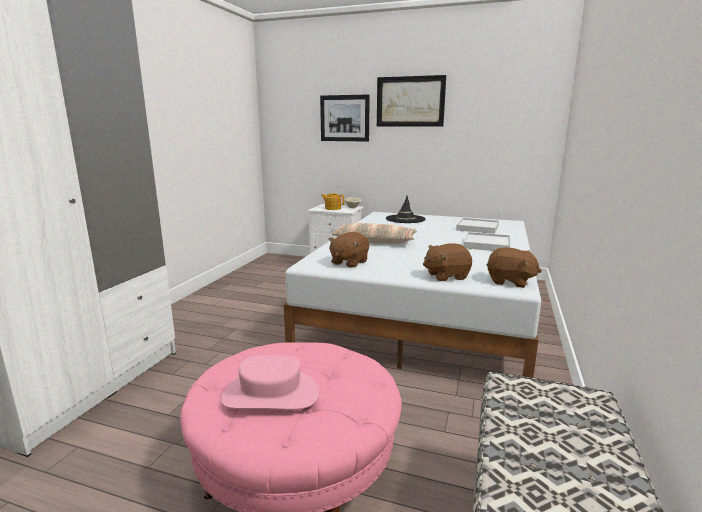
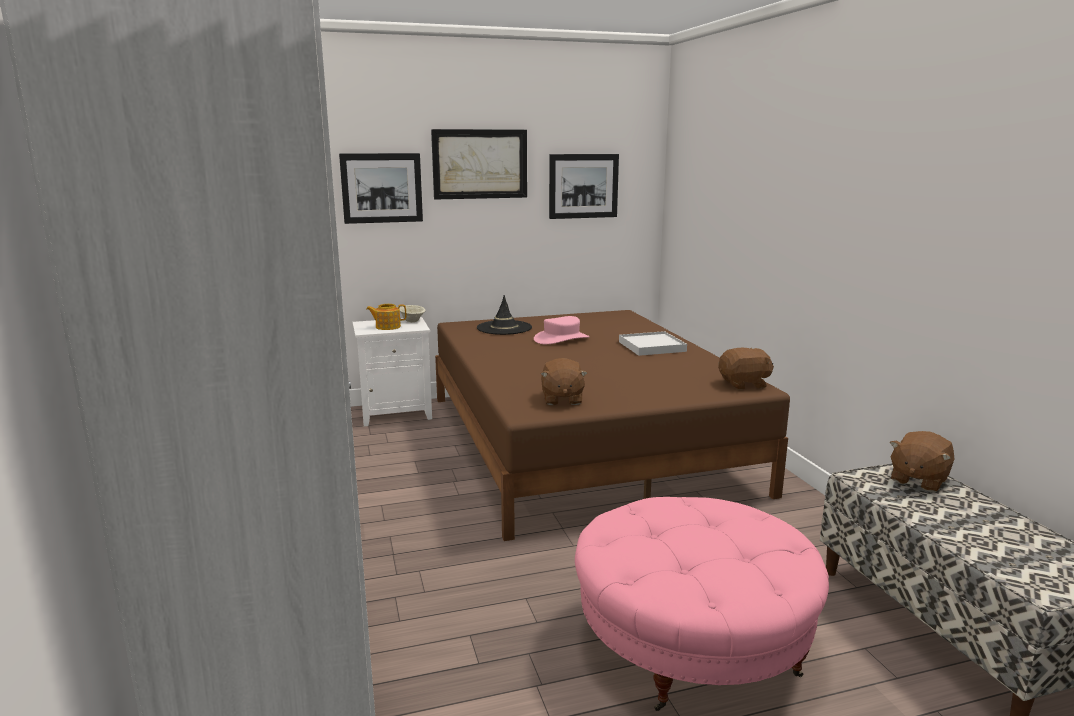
camera: 35 degrees left, 0 degrees up
(271, 394) = (705, 558): pink hat -> pink hat (561, 339)
(374, 241) = (532, 366): pillow -> none
(425, 309) = (582, 441): white bed -> brown bed
(446, 276) = (684, 391): brown plush toy -> brown plush toy (918, 480)
(477, 228) = (604, 327): white tray -> none
(491, 118) = (583, 186): none -> picture

